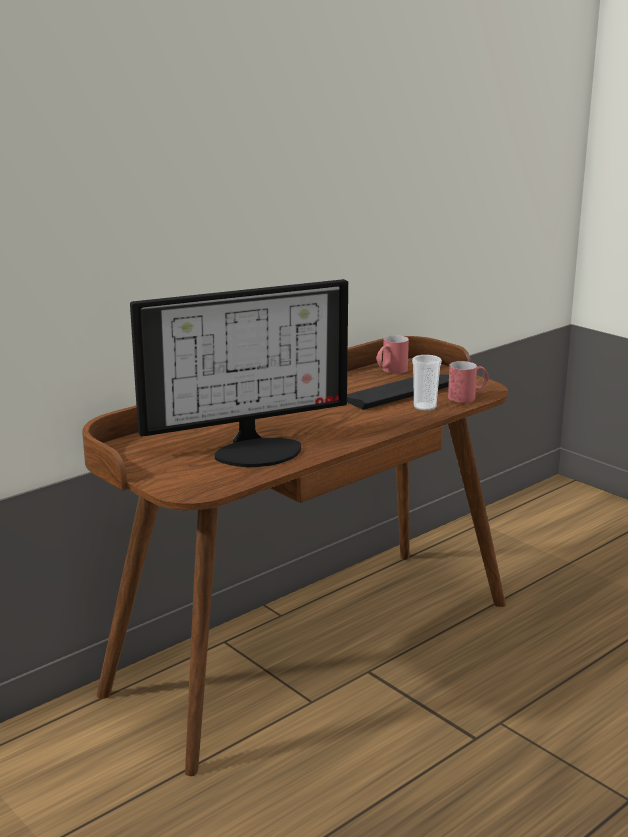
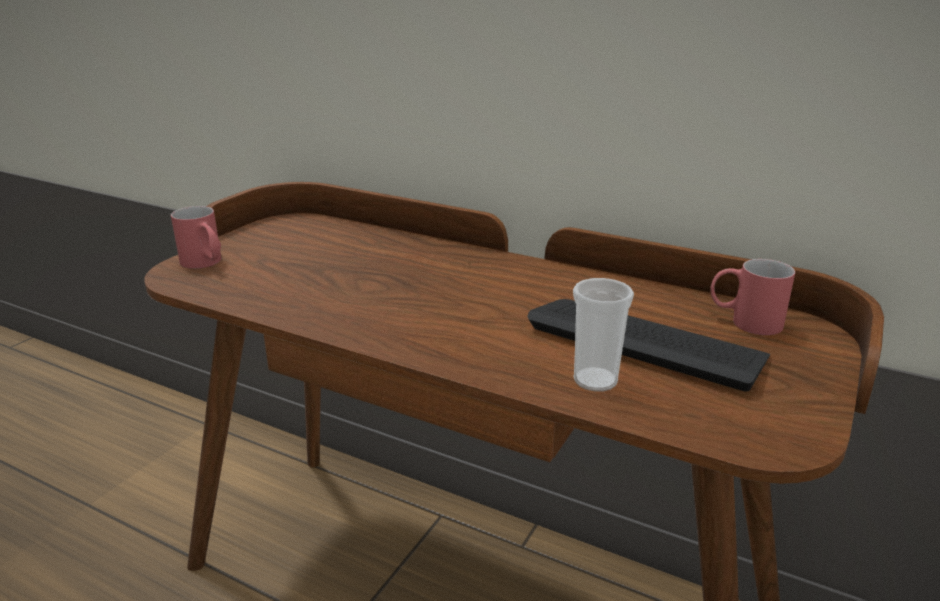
camera: 70 degrees right, 5 degrees up
(256, 449) = (325, 284): monitor -> none
(467, 397) = (700, 420): red mug -> red mug (205, 264)

